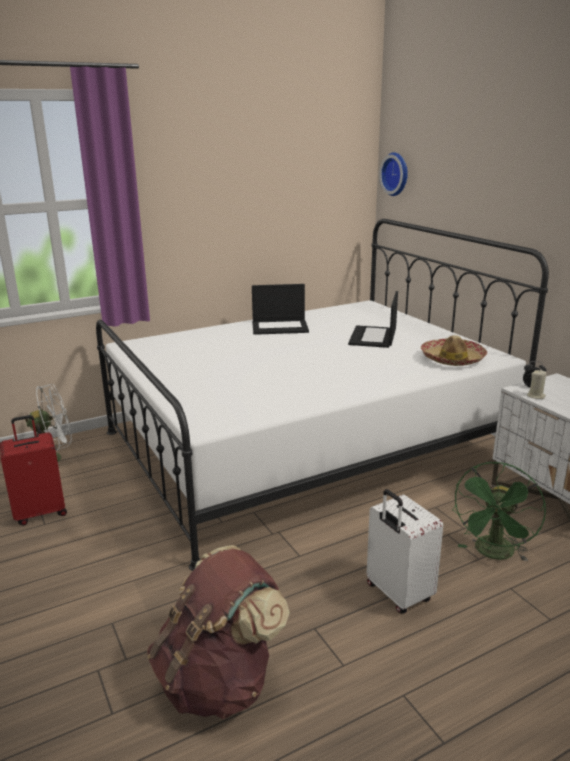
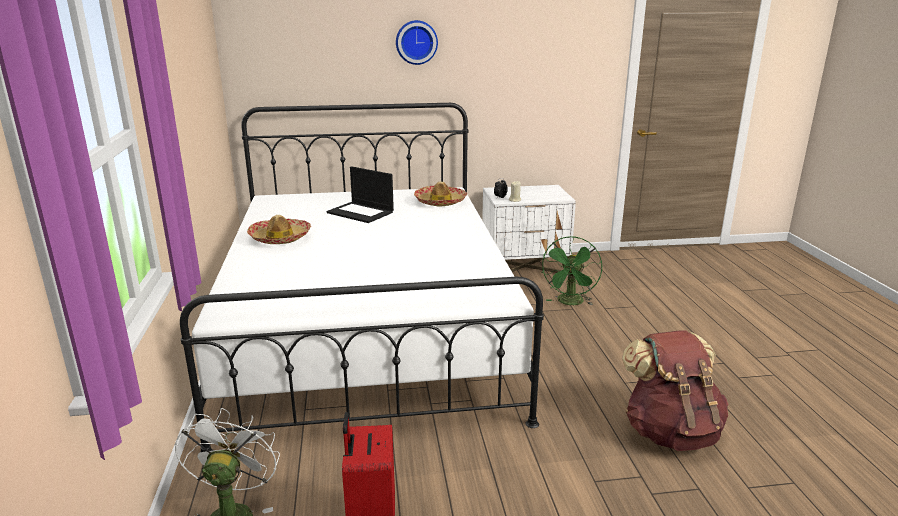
camera: 70 degrees left, 0 degrees up
(280, 327) = (280, 238): laptop -> hat
(396, 174) = (256, 60): wall clock -> wall clock (416, 42)
(397, 594) = (598, 344): white suitcase -> none
(494, 554) = (570, 303): green fan -> green fan turned 60 degrees clockwise

